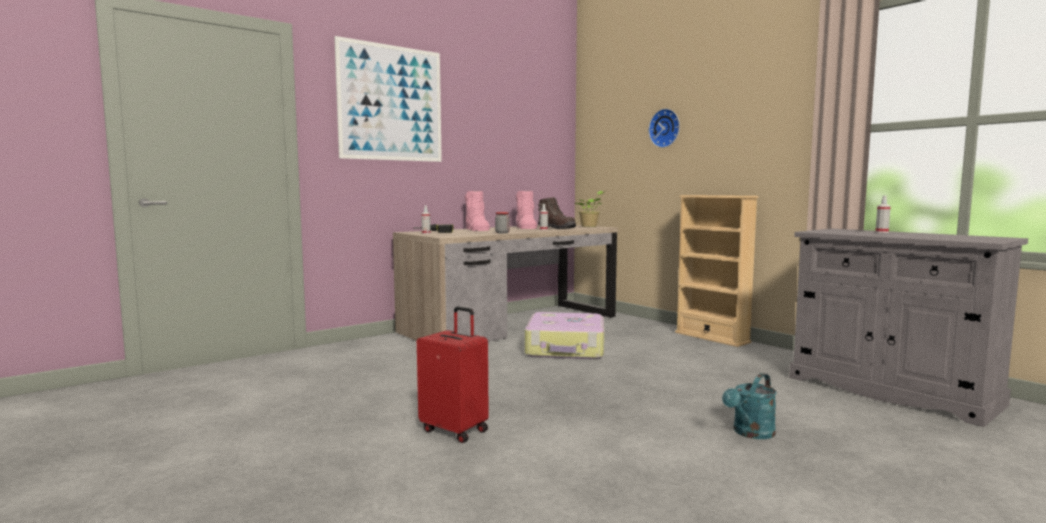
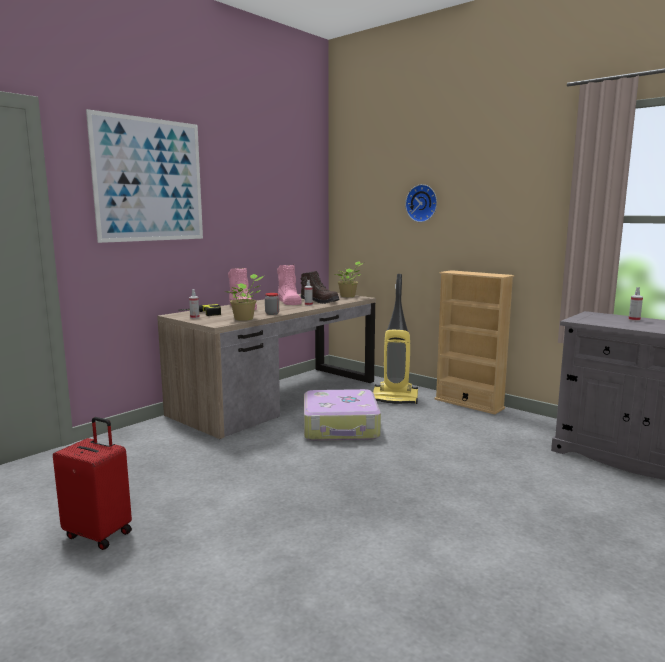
camera: 10 degrees left, 5 degrees up
(455, 430) = (267, 548): red suitcase -> red suitcase (99, 534)
(473, 234) = (245, 319): none -> potted plant
(633, 330) = (395, 398): none -> vacuum cleaner
(750, 433) = (541, 525): turquoise watering can -> none

